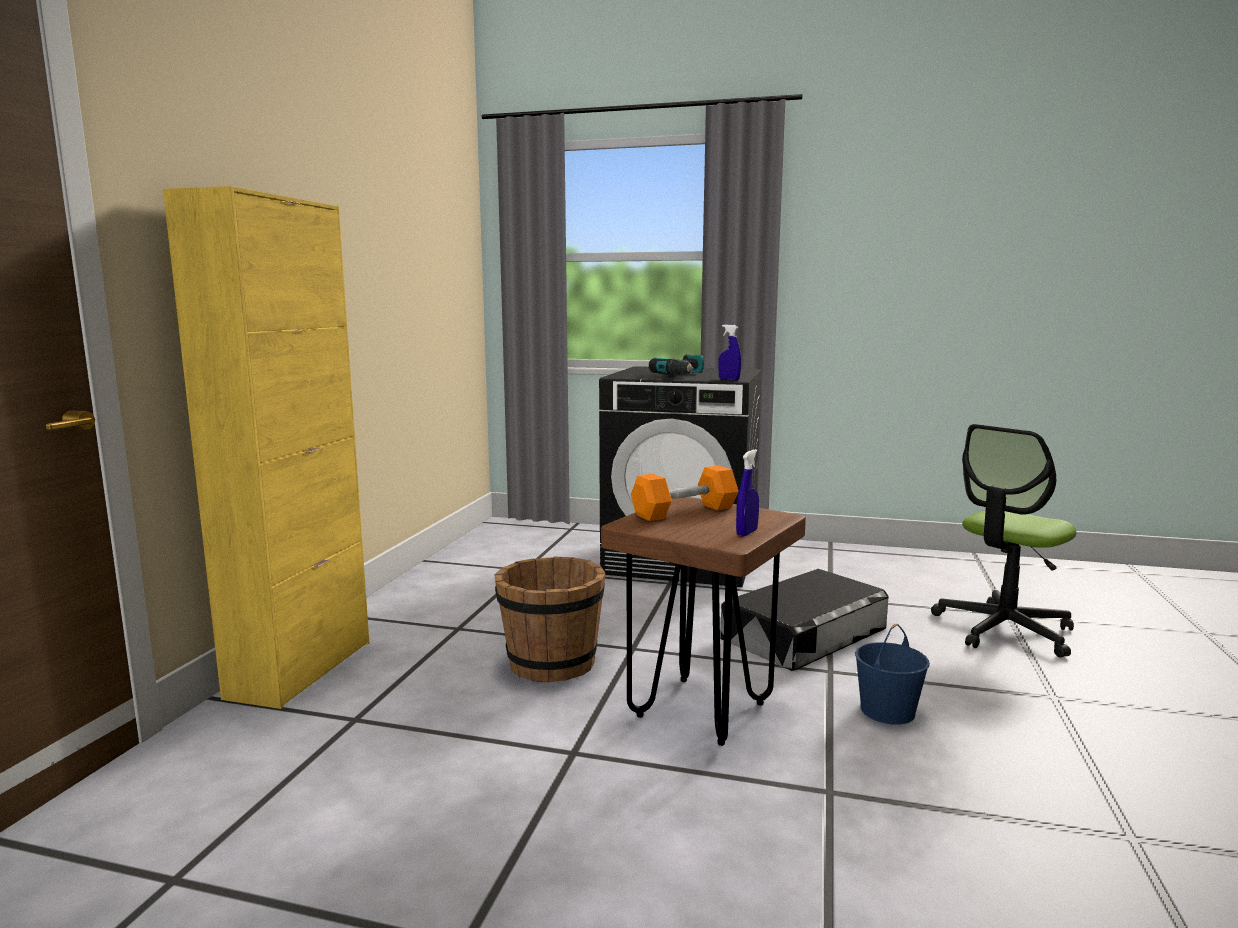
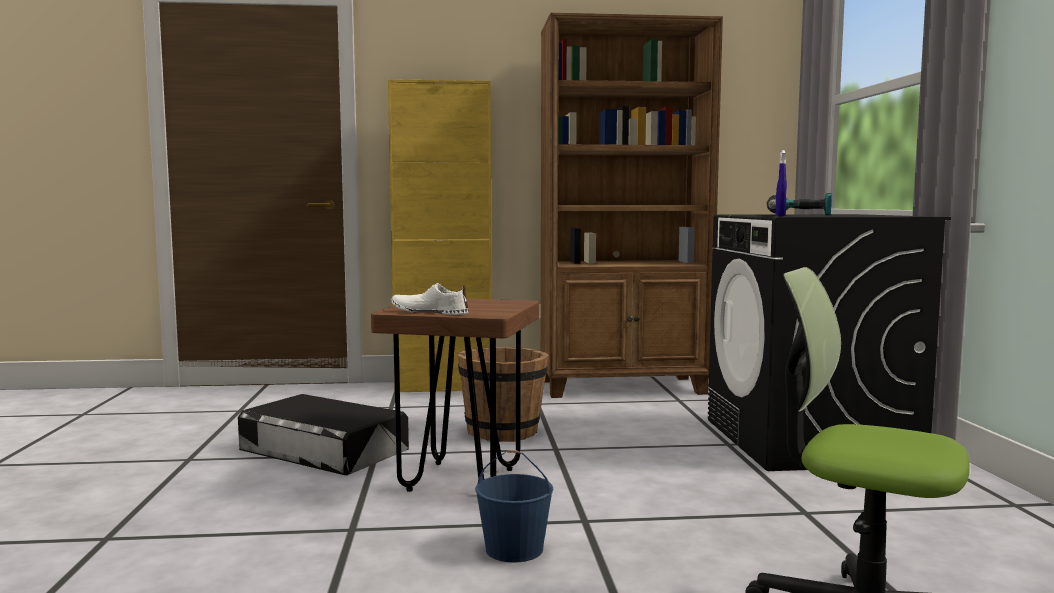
camera: 70 degrees right, 5 degrees down
(448, 579) = (624, 387): none -> brown bookcase
(684, 511) = (482, 303): orange dumbbell -> none
(747, 533) = (429, 312): blue spray bottle -> white shoe
(804, 633) = (672, 505): black storage box -> black storage box (324, 449)

